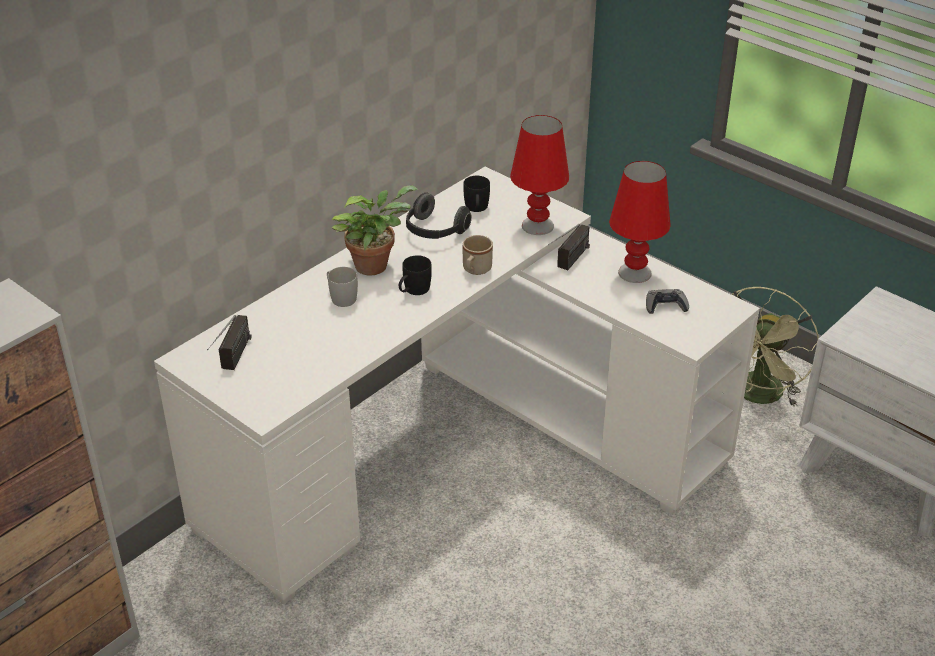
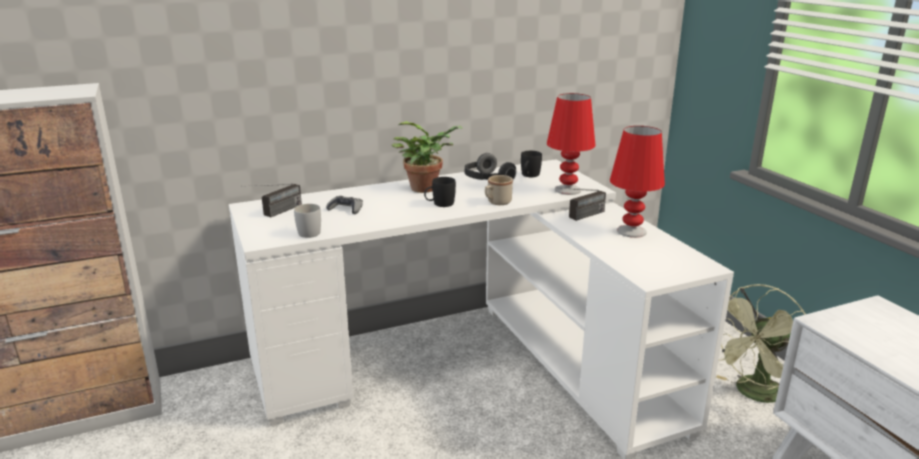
camera: 25 degrees right, 15 degrees down
(340, 297) = (385, 198): white mug -> white mug (309, 231)
(665, 305) = (643, 254): grey game controller -> grey game controller (346, 209)

